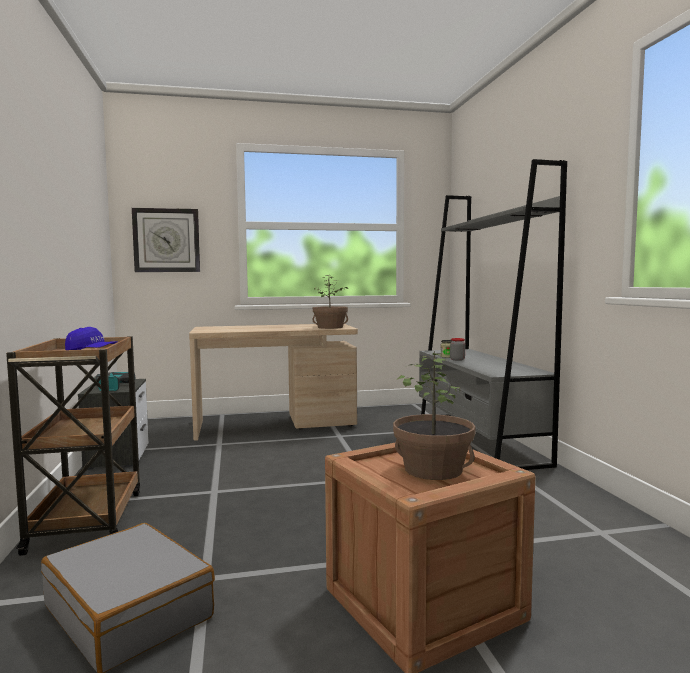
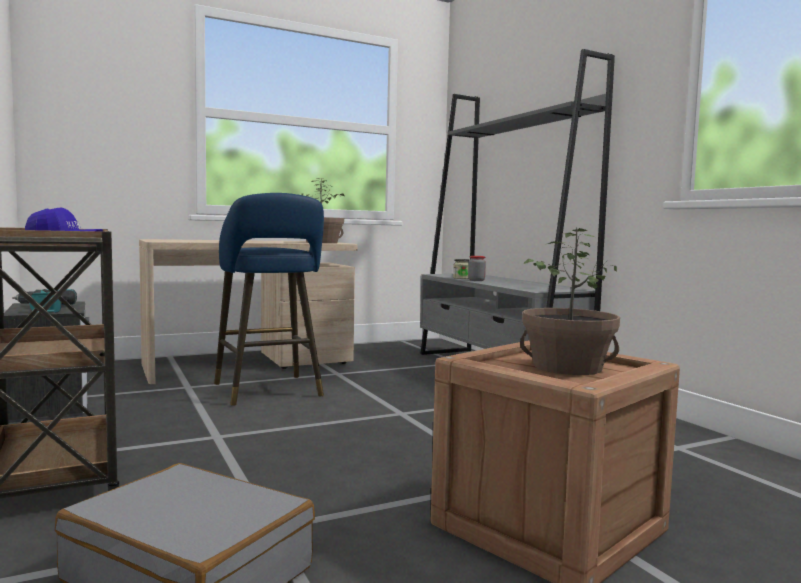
camera: 15 degrees left, 0 degrees up
(166, 240) = (97, 123): wall clock -> none
(276, 451) = (269, 391): none -> blue stool

